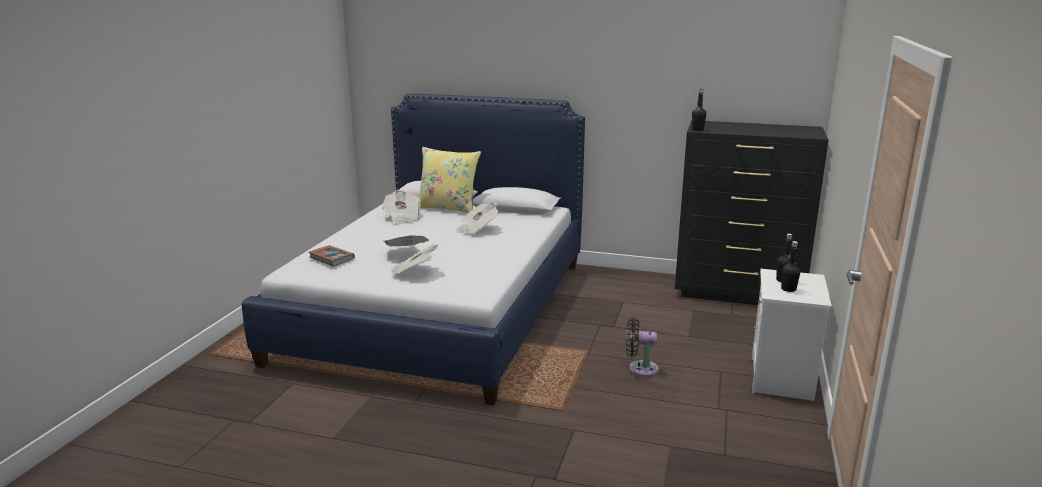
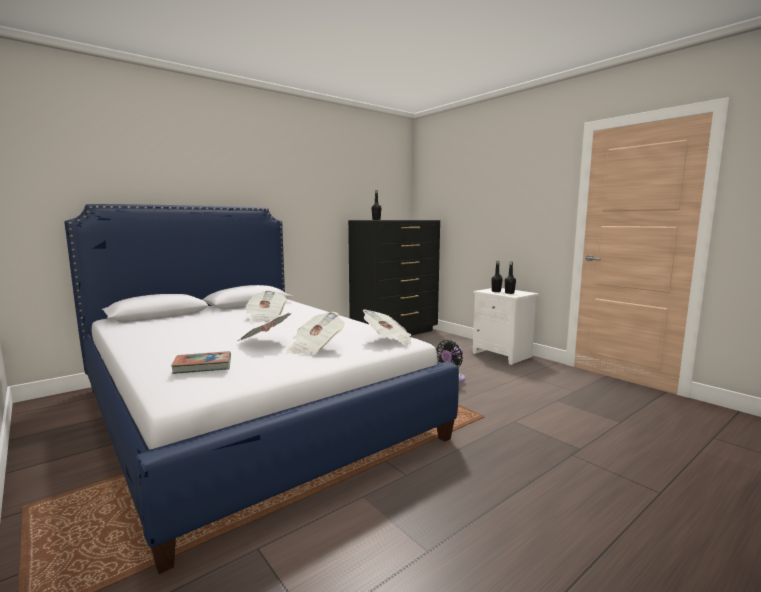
camera: 55 degrees left, 10 degrees down
(402, 218) = (167, 328): newspaper -> newspaper (388, 341)
(448, 208) = (191, 315): yellow pillow -> none

